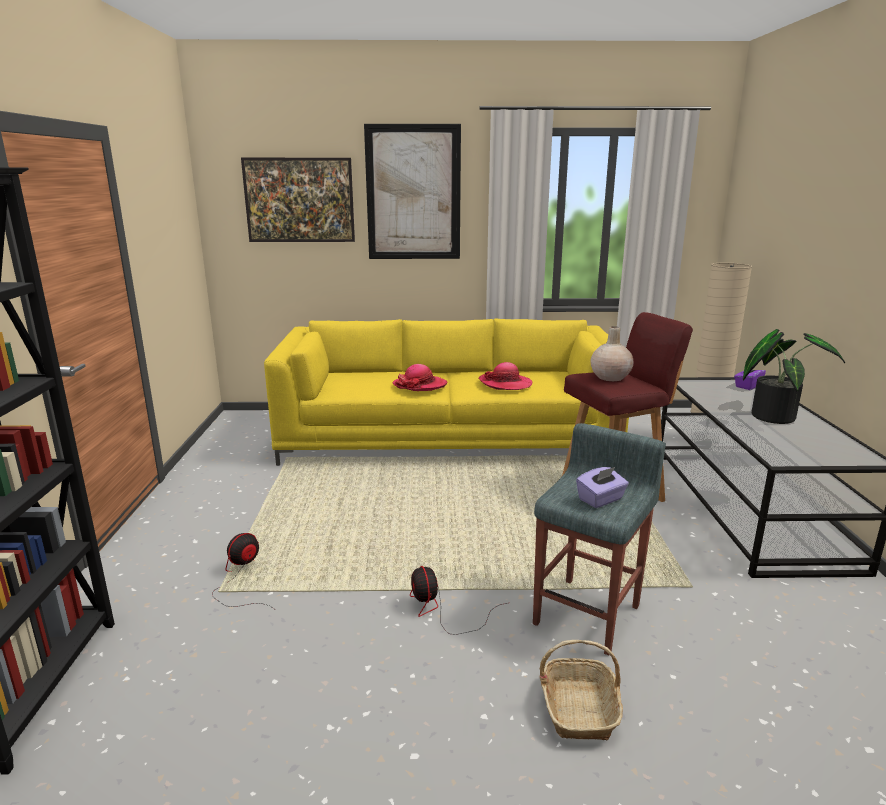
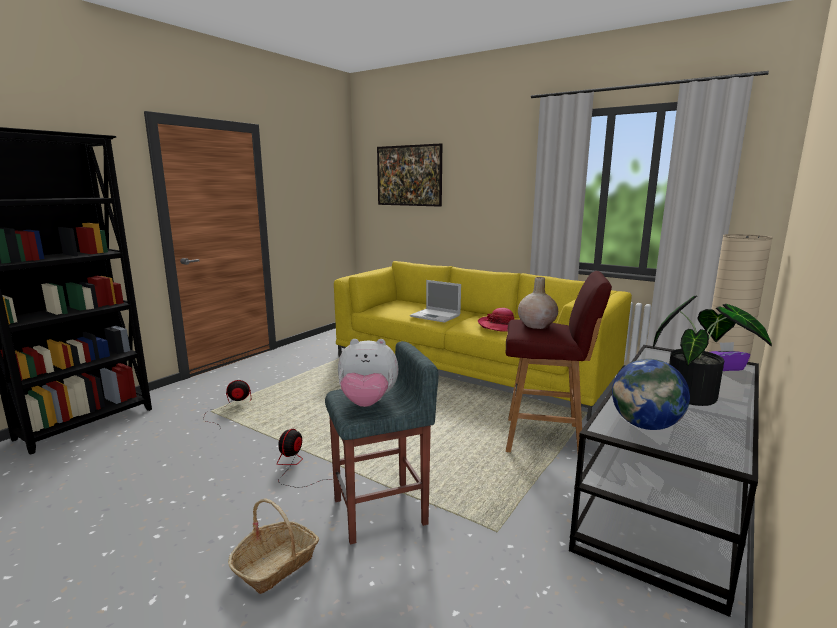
camera: 35 degrees right, 5 degrees down
(413, 193) = (483, 169): picture -> none
(419, 385) = (436, 316): hat -> laptop
(601, 499) = (367, 403): purple tissue box -> plush toy
(792, 450) = (645, 425): none -> globe

